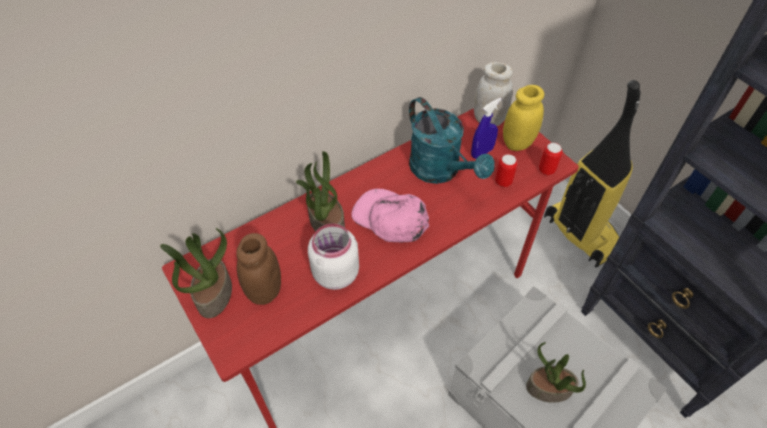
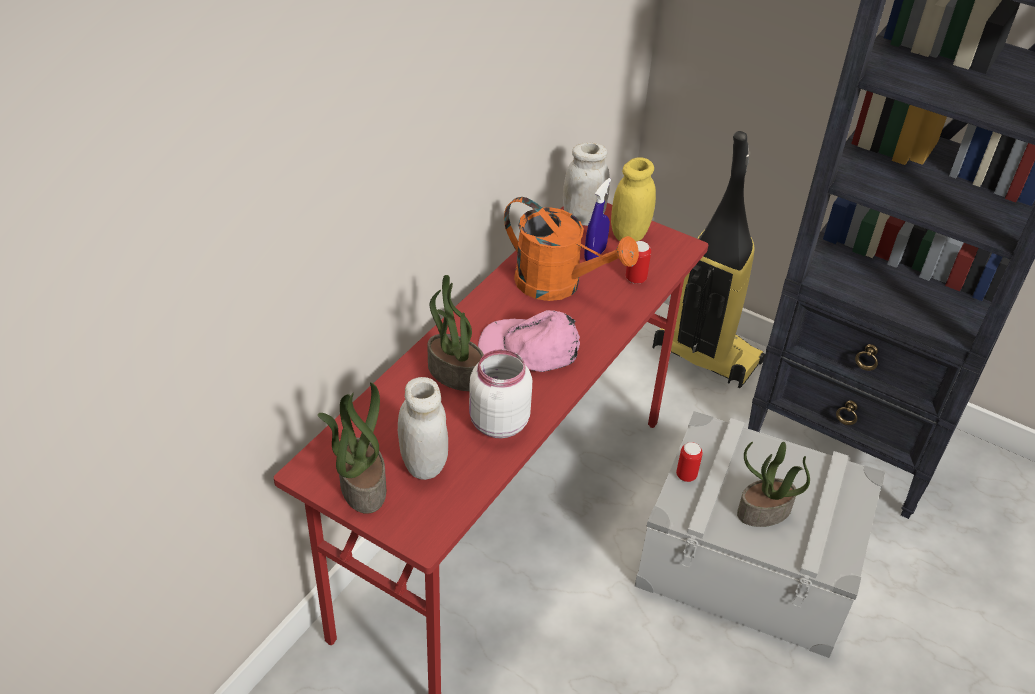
camera: 25 degrees left, 10 degrees down
(264, 291) = (424, 464): brown jar -> white jar
(441, 171) = (559, 285): turquoise watering can -> orange watering can
(546, 170) = (676, 255): can -> can (686, 475)

